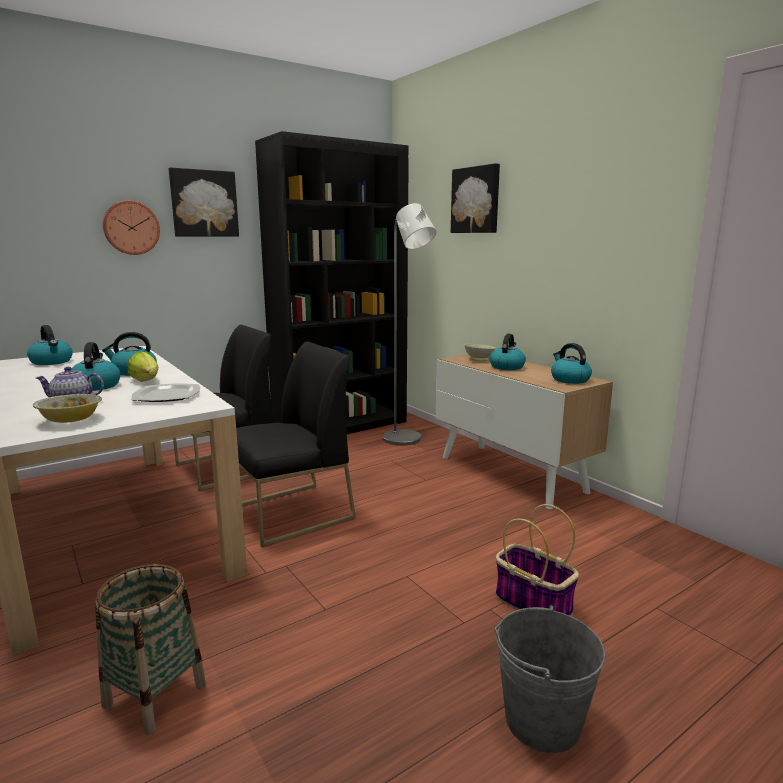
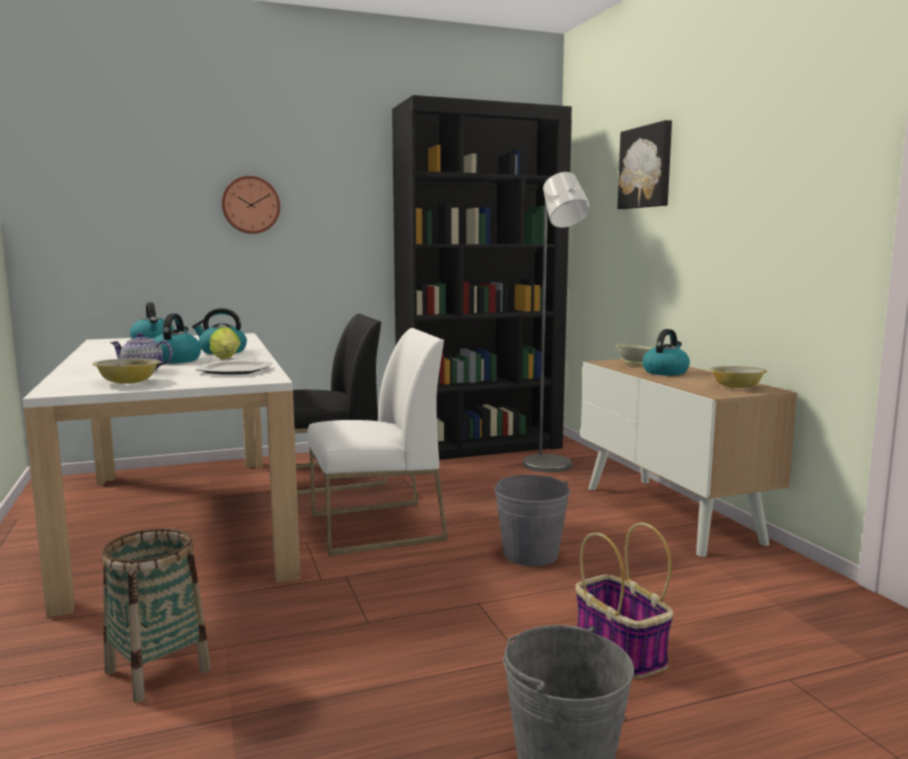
camera: 15 degrees right, 5 degrees down
(204, 203) = (331, 179): picture -> none
(290, 514) = (376, 528): black chair -> white chair
(426, 523) = (530, 554): none -> grey bucket
(569, 379) = (736, 387): kettle -> bowl

